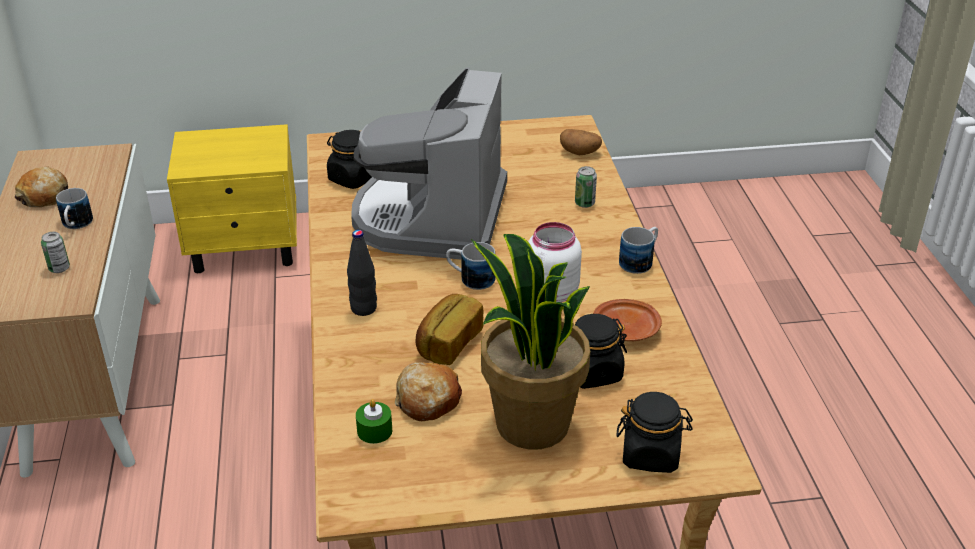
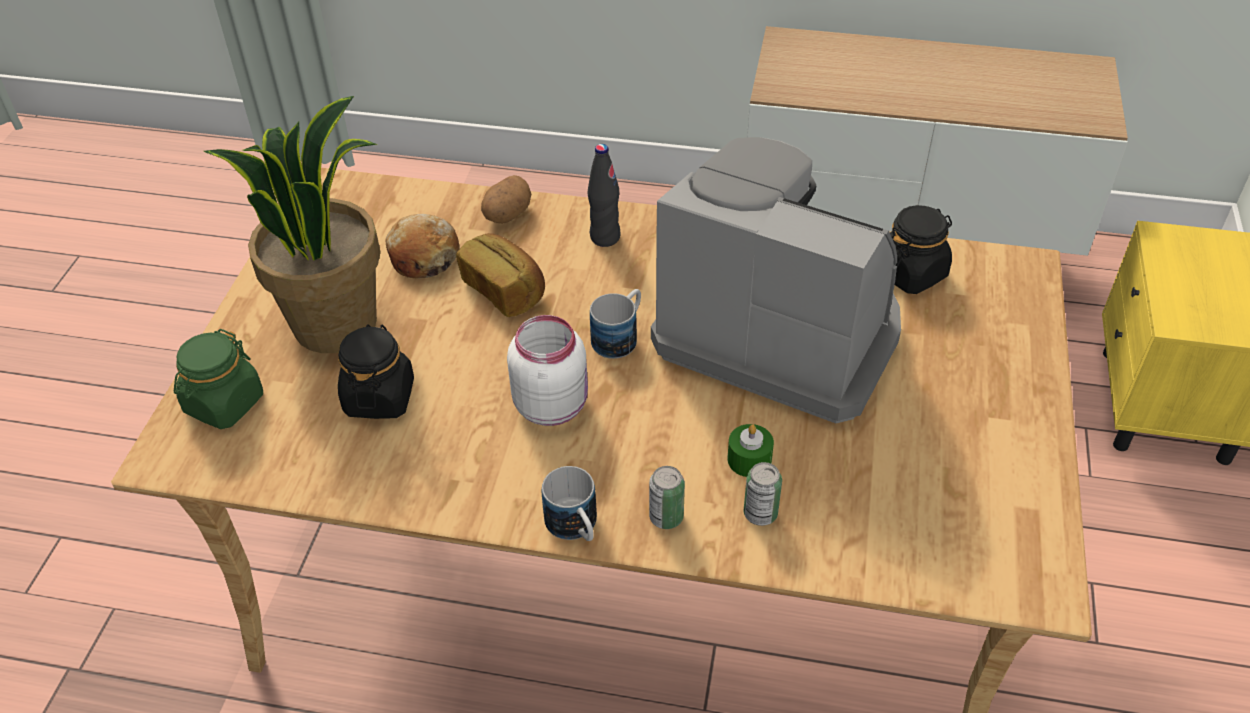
camera: 110 degrees right, 10 degrees up
(44, 196) = (997, 74): bread -> none
(59, 268) = (840, 82): can -> can (666, 517)
(76, 225) = (926, 93): mug -> none
(374, 431) = (404, 214): green candle -> green candle (749, 459)
(580, 153) = (932, 563): potato -> potato (506, 215)
(627, 330) = (434, 457): brown plate -> none
(651, 454) = (224, 404): black jar -> green jar

